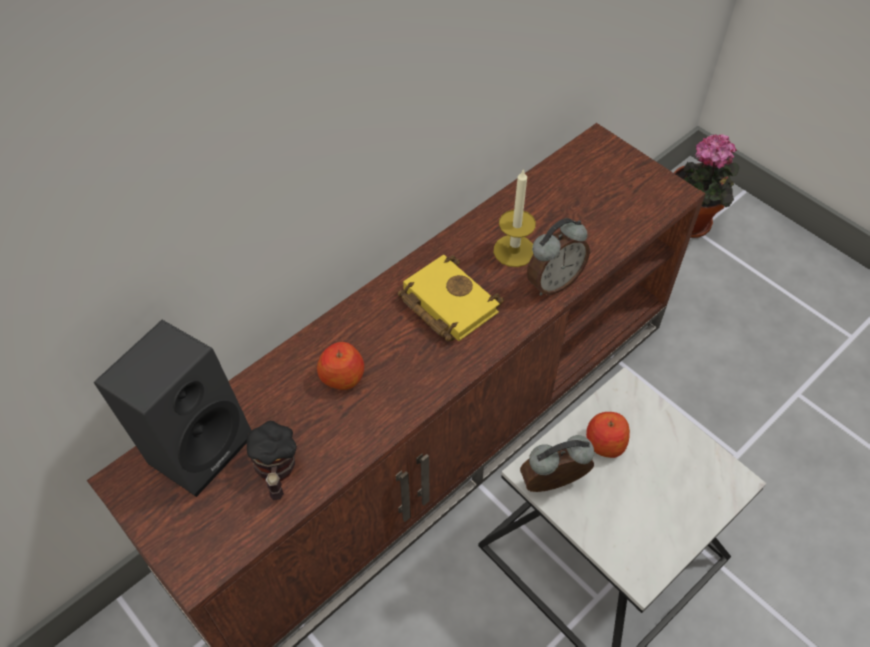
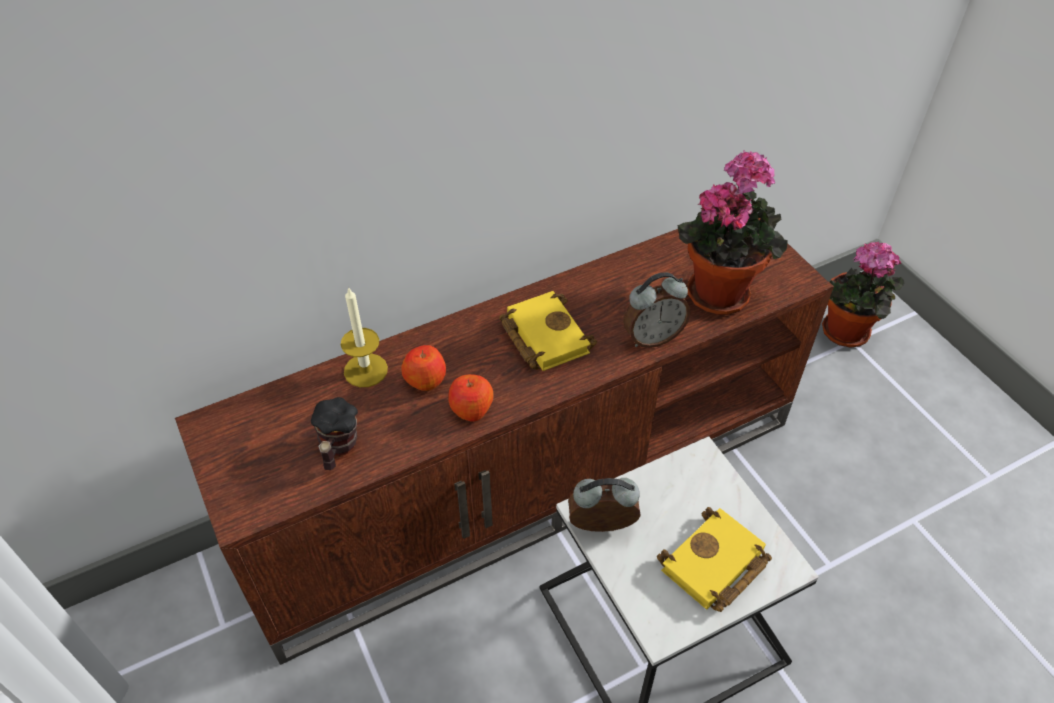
camera: 15 degrees right, 5 degrees down
(195, 443) = (276, 408): black speaker -> none
(514, 251) = (624, 302): candle -> candle (365, 370)
(601, 219) = (720, 290): none -> potted plant
(605, 443) = (665, 501): apple -> apple (471, 408)
(670, 498) = (714, 567): none -> yellow book

